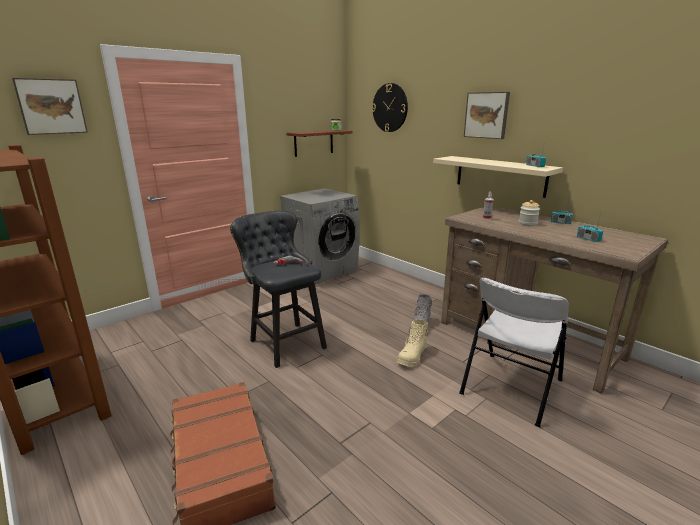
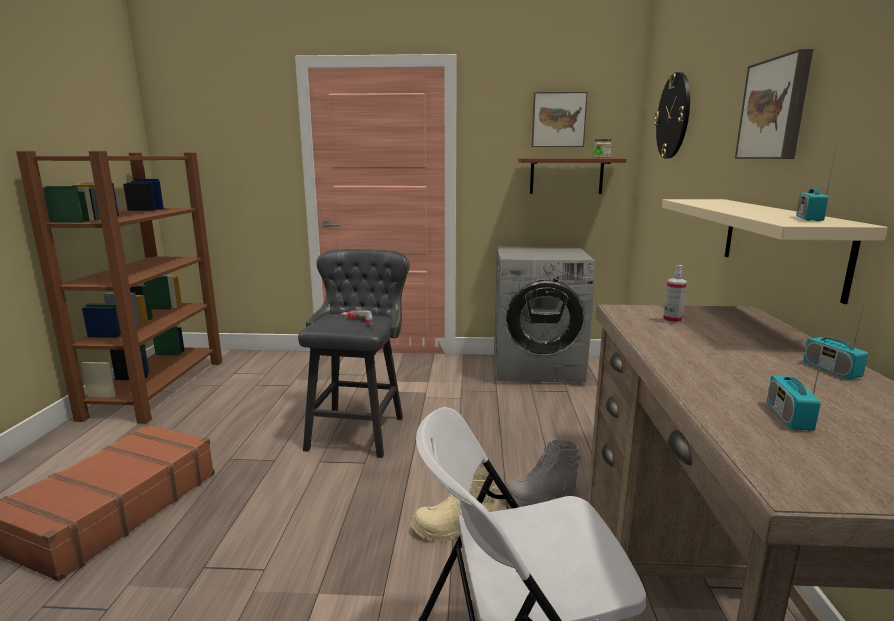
camera: 45 degrees right, 5 degrees down
(51, 106) = (246, 120): picture -> picture (558, 120)
(527, 224) = (728, 350): jar -> none

